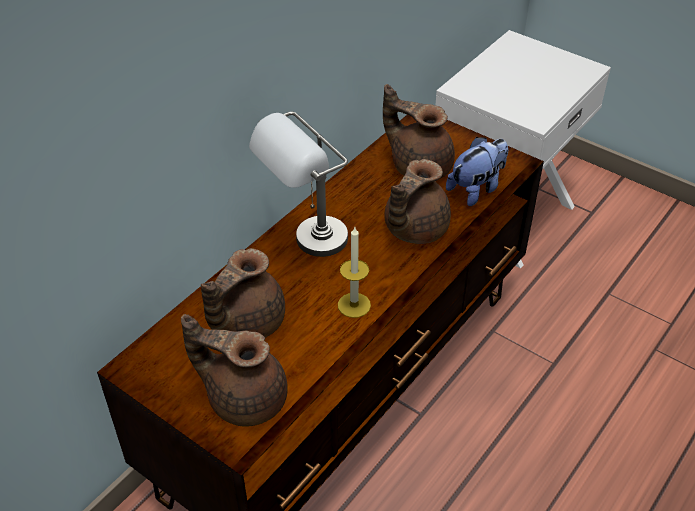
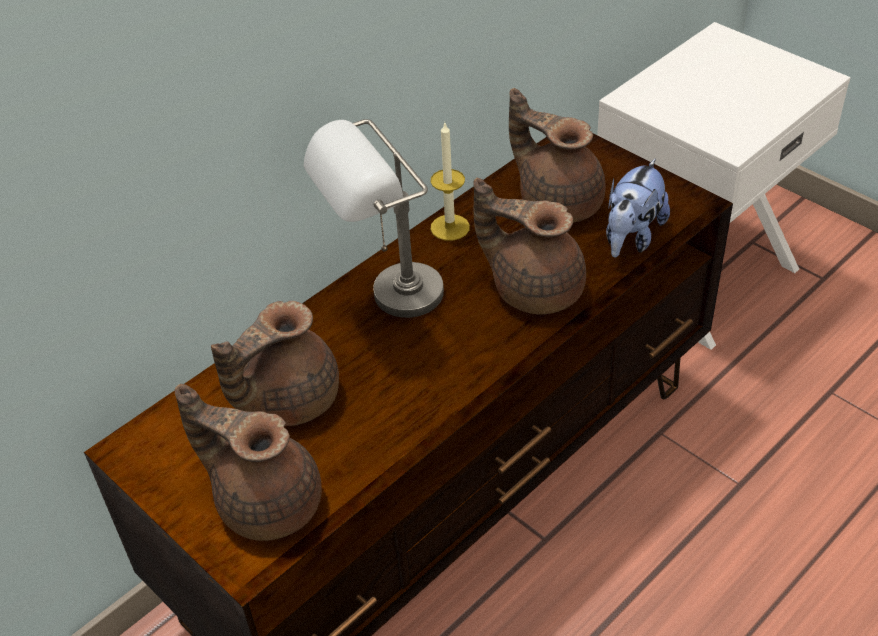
camera: 10 degrees right, 0 degrees up
(354, 305) = (435, 386): candle -> candle (450, 227)
(413, 229) = (534, 288): brown teapot -> brown teapot turned 75 degrees clockwise
(476, 189) = (632, 237): plush toy -> plush toy turned 150 degrees clockwise

